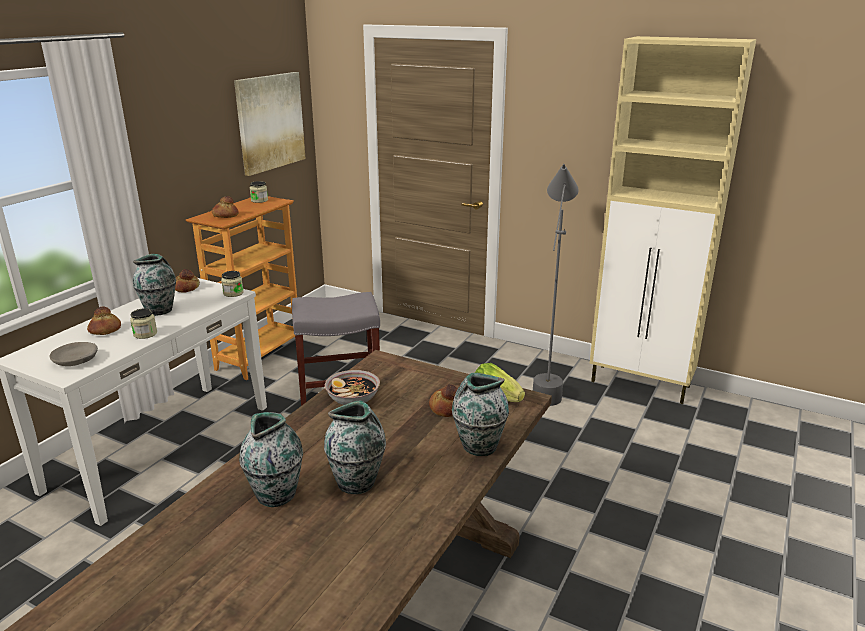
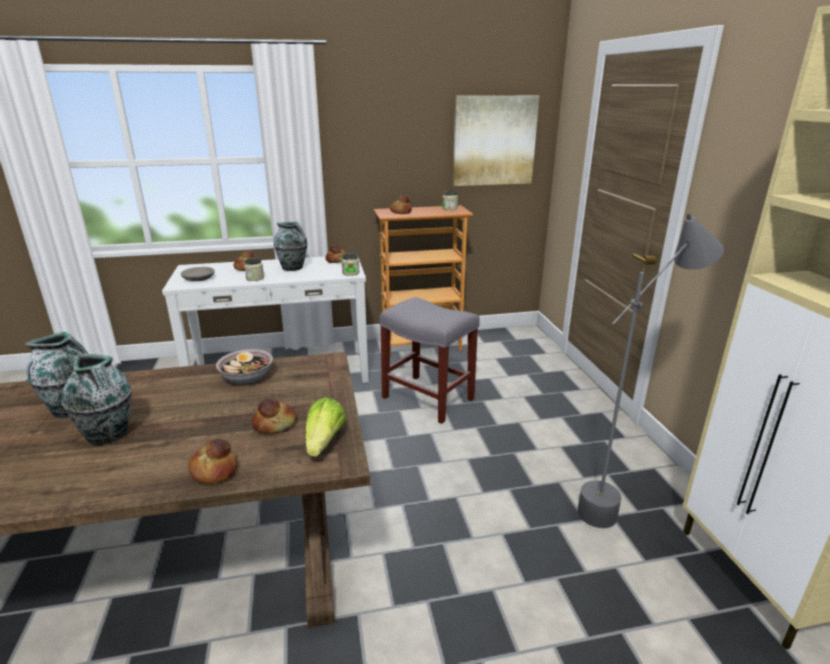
camera: 50 degrees right, 0 degrees up
(478, 446) = (214, 471): vase -> bread

